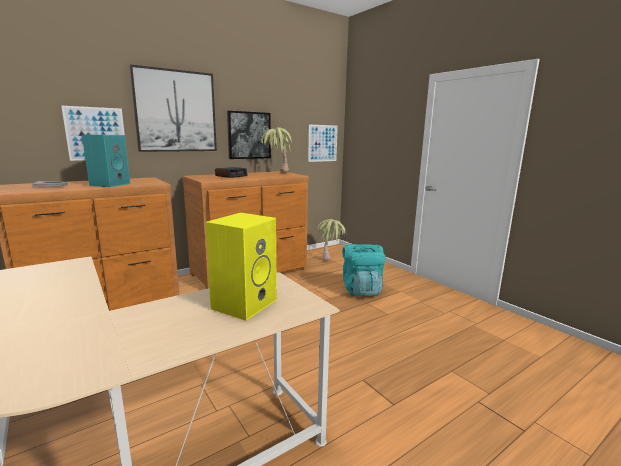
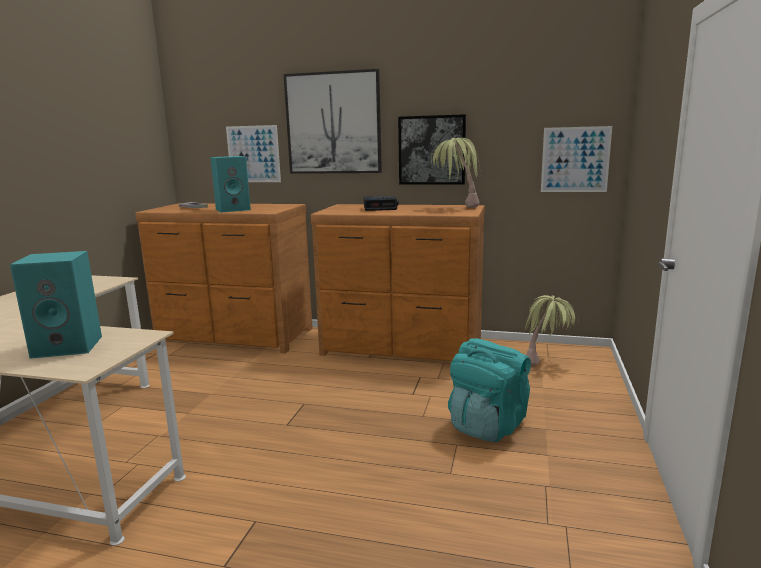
camera: 50 degrees right, 0 degrees up
(244, 303) = (69, 346): yellow speaker -> turquoise speaker

